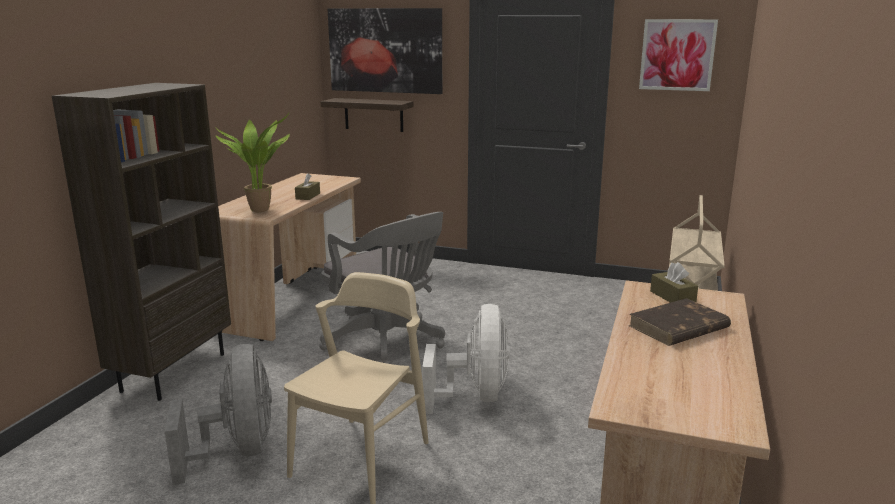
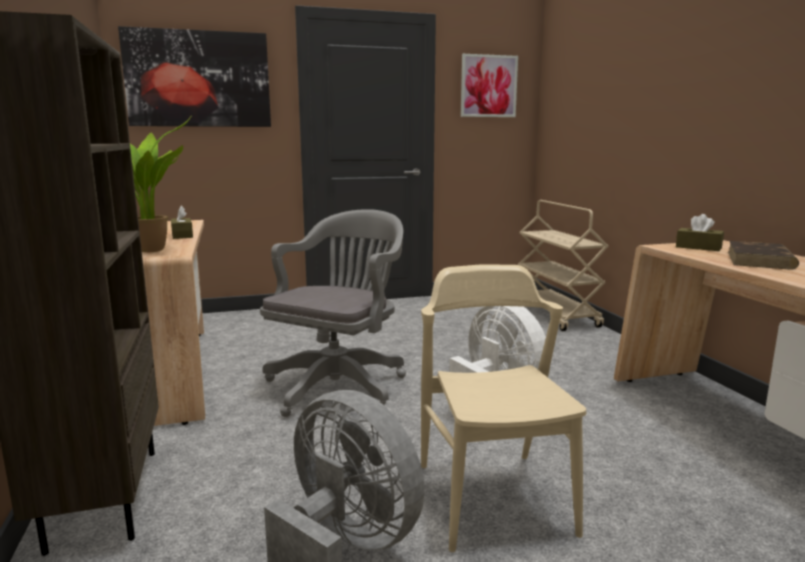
camera: 35 degrees left, 5 degrees down
(373, 115) = (186, 154): shelf -> none
(387, 342) = (340, 385): grey office chair -> grey office chair turned 75 degrees counterclockwise

